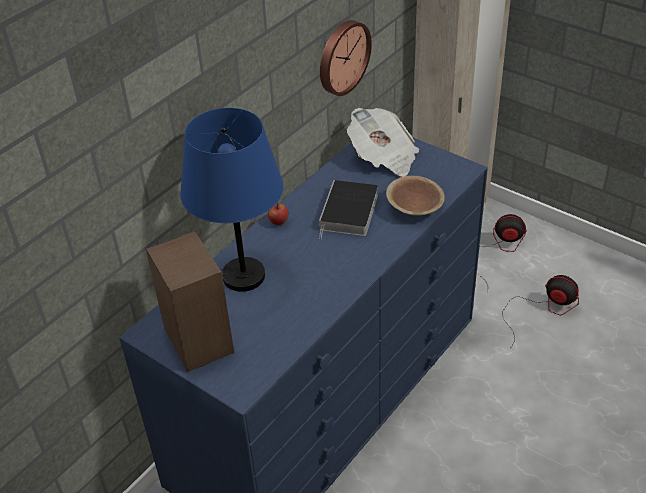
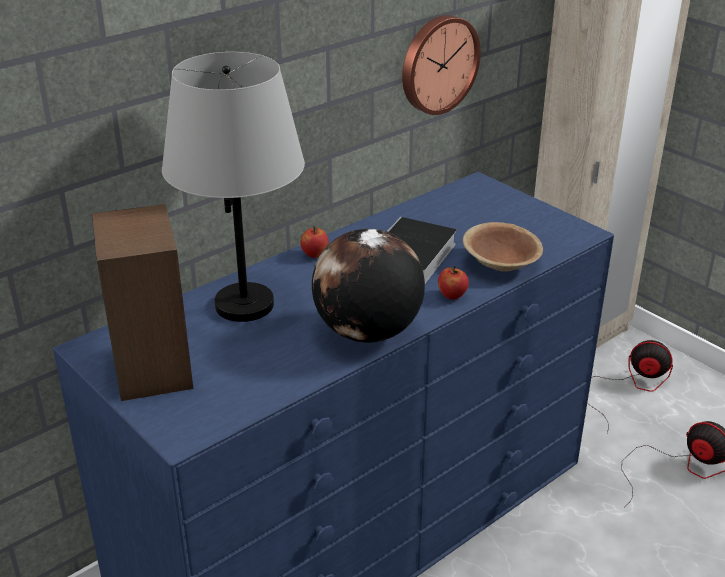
camera: 10 degrees right, 10 degrees down
(243, 276) = (244, 304): blue table lamp -> grey table lamp
(339, 284) = (367, 333): none -> globe
(383, 157) = (477, 207): newspaper -> none
(388, 242) = (452, 296): none -> apple

